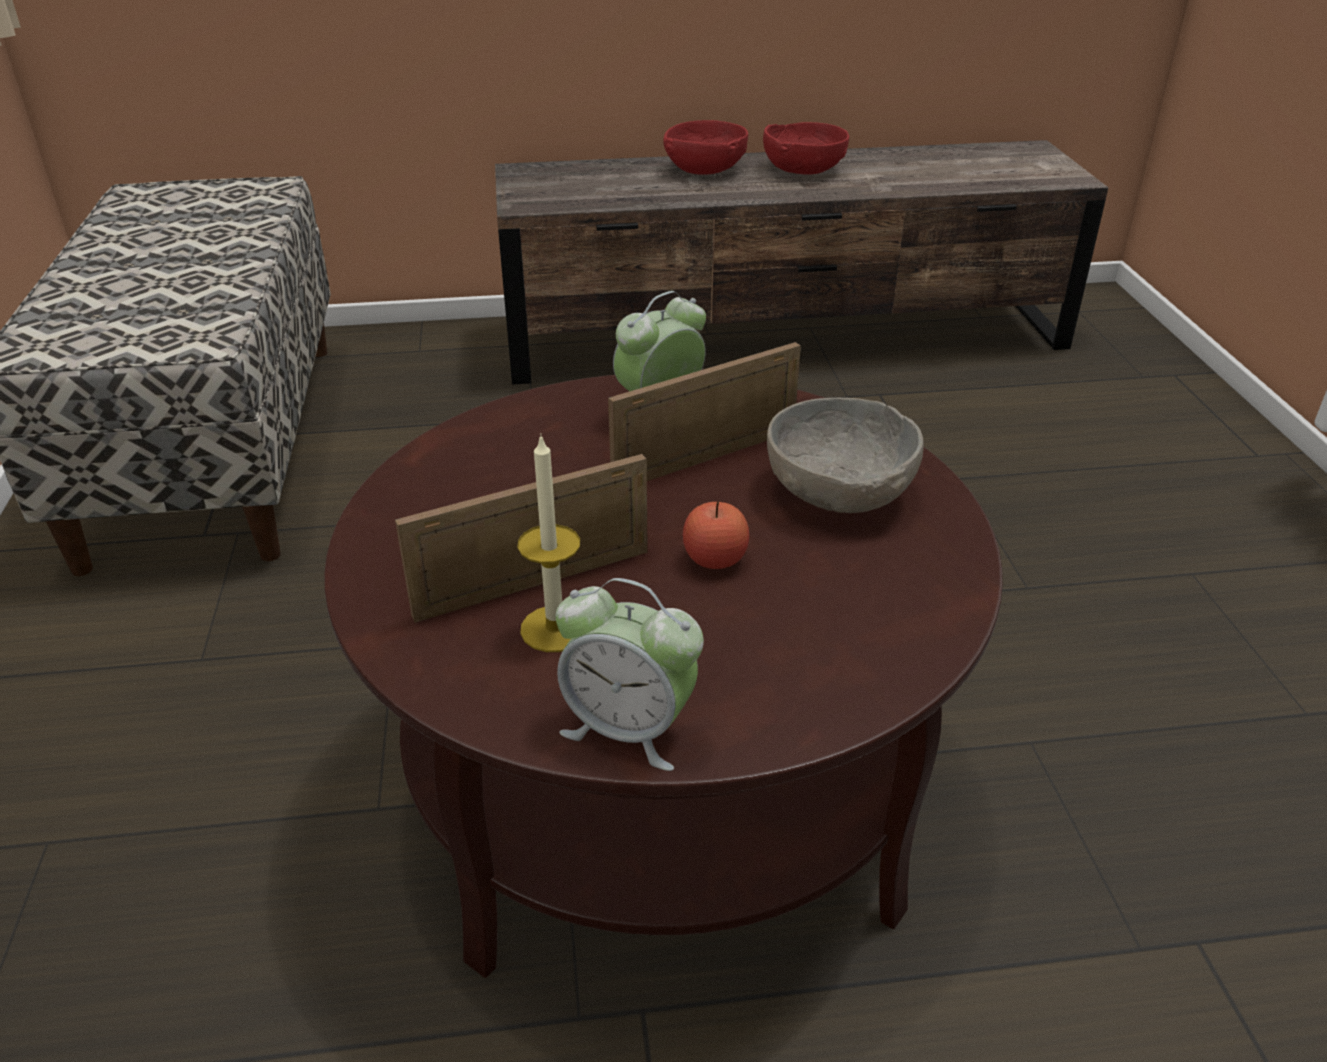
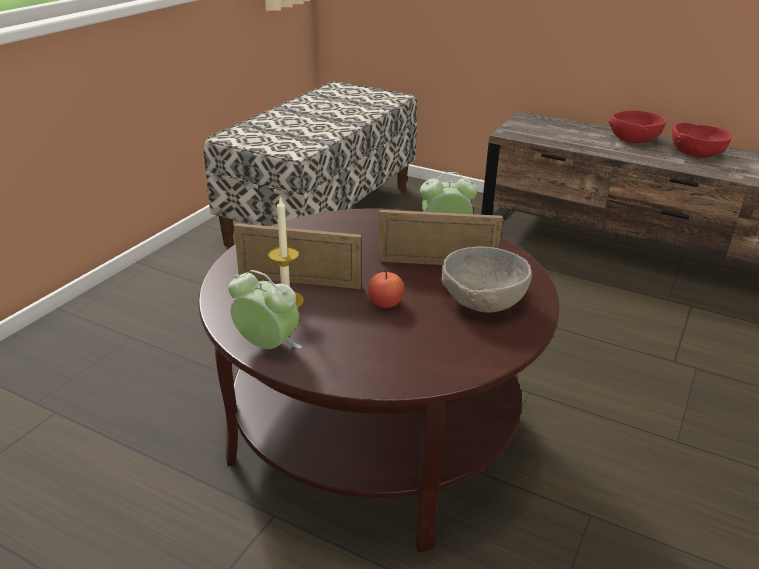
camera: 35 degrees right, 5 degrees down
(629, 728) = (267, 346): alarm clock -> alarm clock turned 150 degrees clockwise

